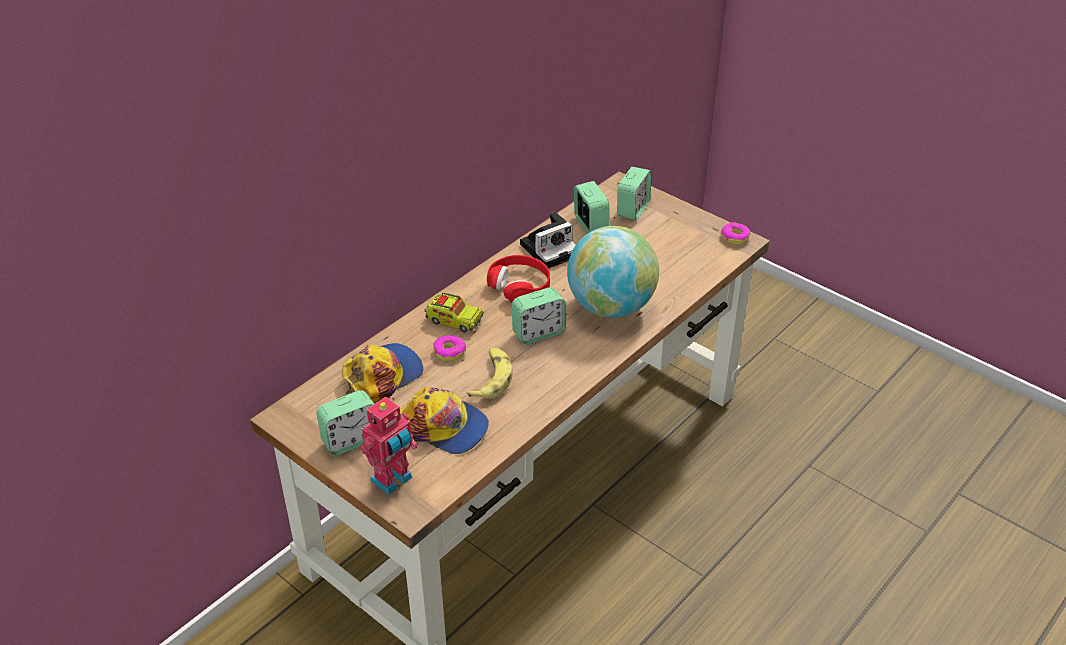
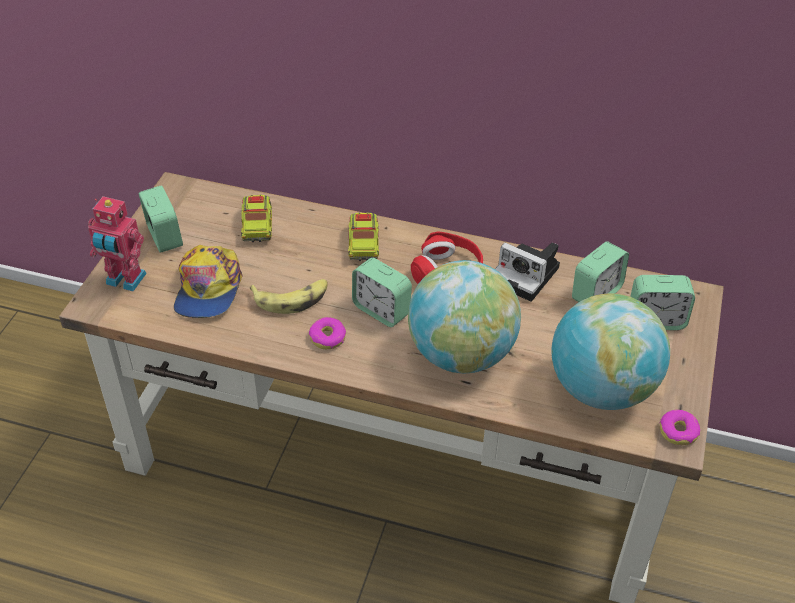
camera: 65 degrees right, 5 degrees up
(350, 440) = (164, 237): alarm clock -> alarm clock turned 150 degrees counterclockwise
(382, 376) = (257, 226): cap -> toy truck
(449, 352) = (314, 257): donut -> donut (327, 338)
(681, 255) = (601, 389): none -> globe

